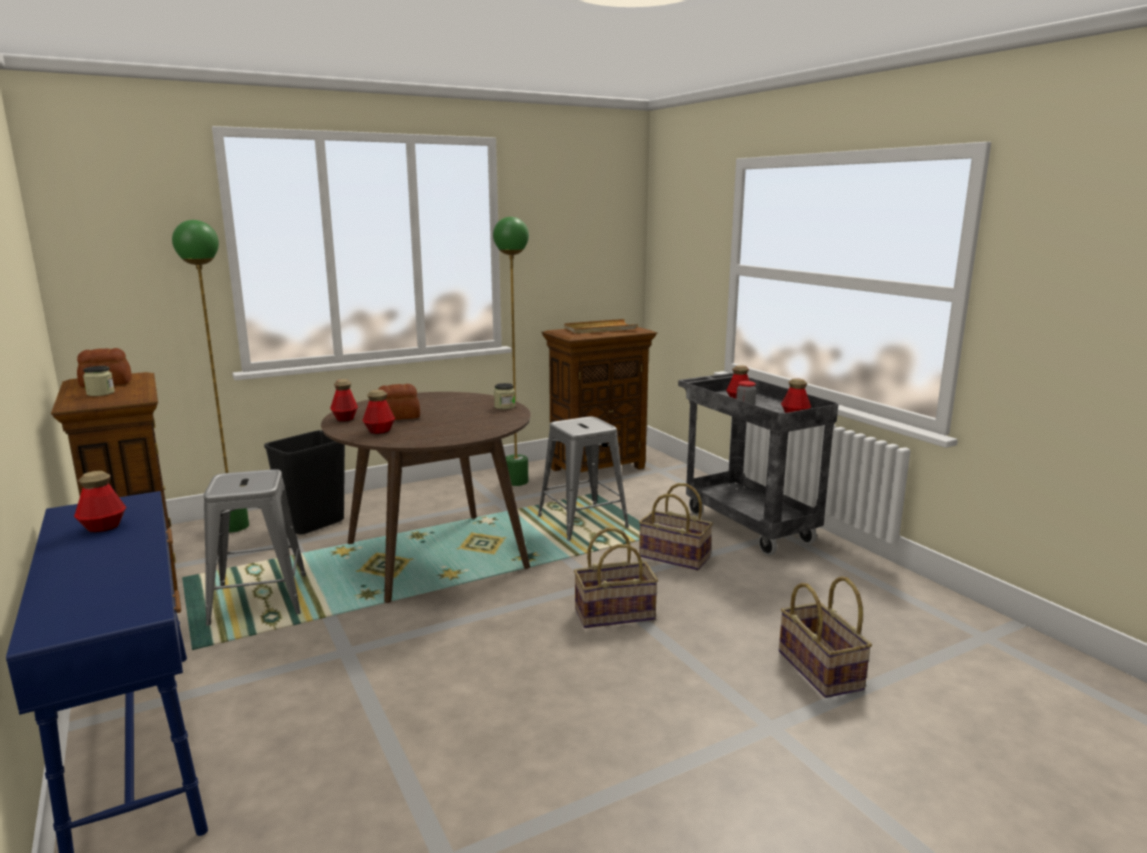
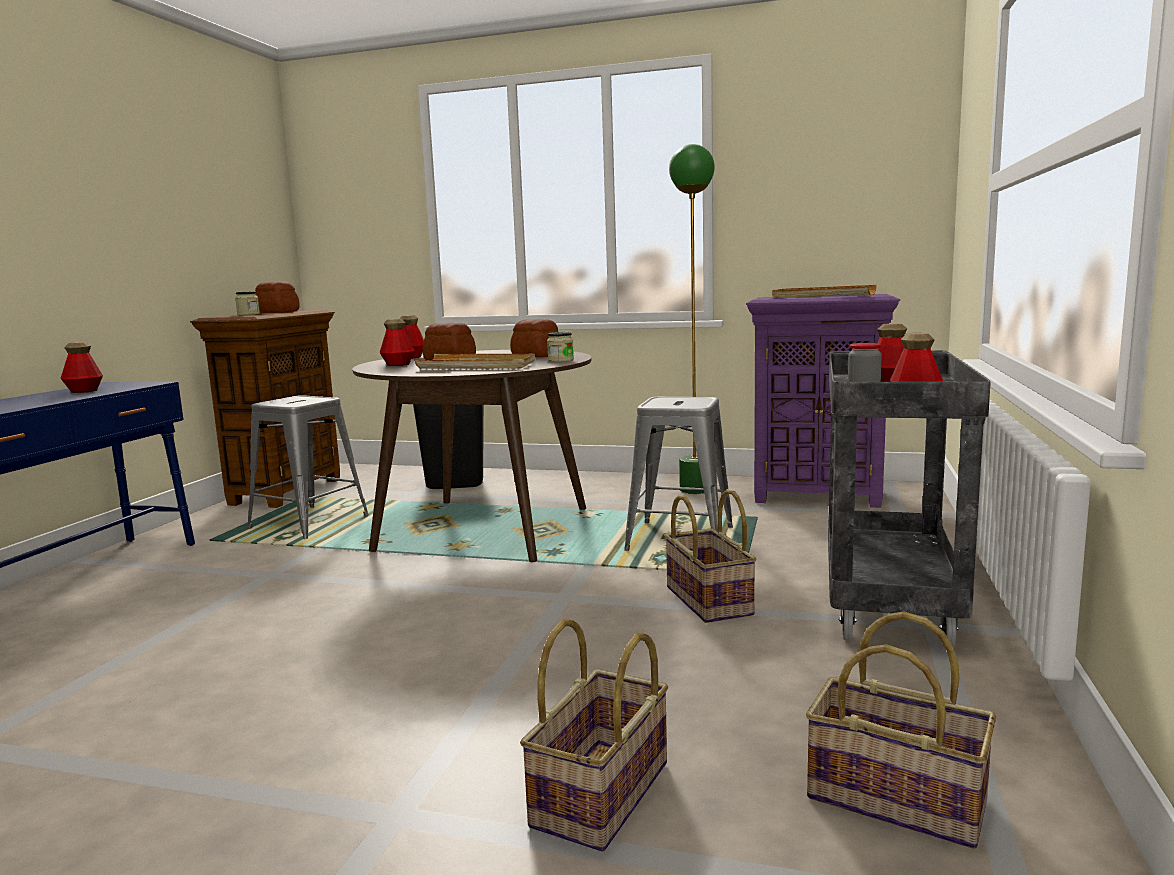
camera: 45 degrees right, 5 degrees down
(234, 527) = (405, 474): green floor lamp -> none
(459, 402) = (537, 356): none -> bread
(465, 423) = (477, 366): none -> beige tray
(598, 468) = (818, 496): brown cabinet -> purple cabinet
(614, 613) = (516, 628): basket -> basket (897, 798)

